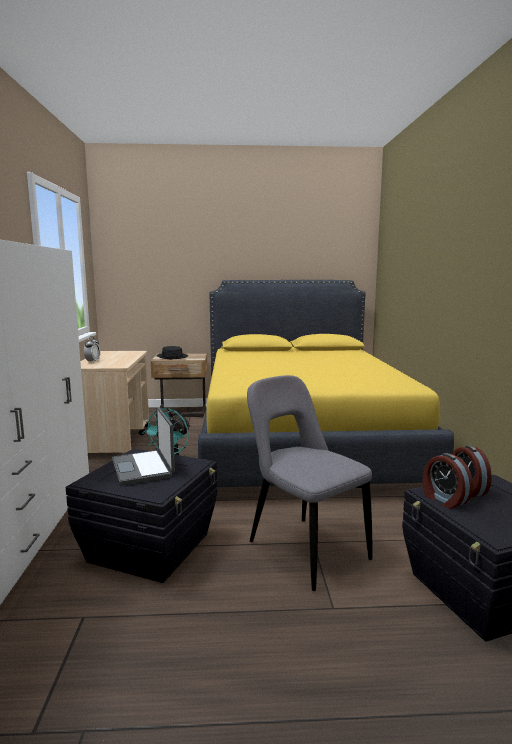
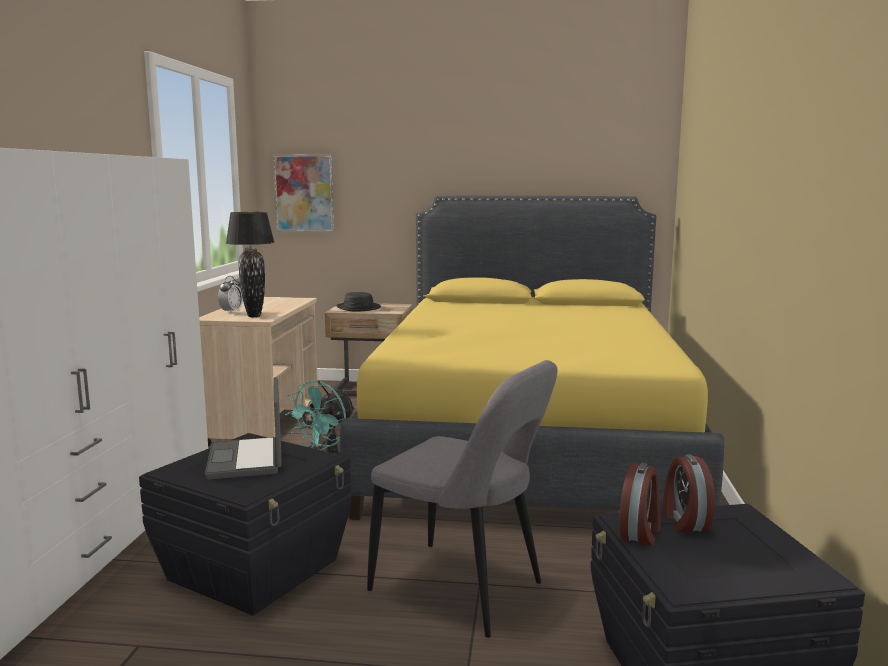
camera: 10 degrees right, 0 degrees up
(111, 364) = (253, 316): none -> black table lamp
(130, 278) = (304, 193): none -> picture
(304, 548) = (463, 590): grey chair -> grey chair turned 150 degrees clockwise
(444, 499) = (641, 532): alarm clock -> alarm clock turned 135 degrees counterclockwise

